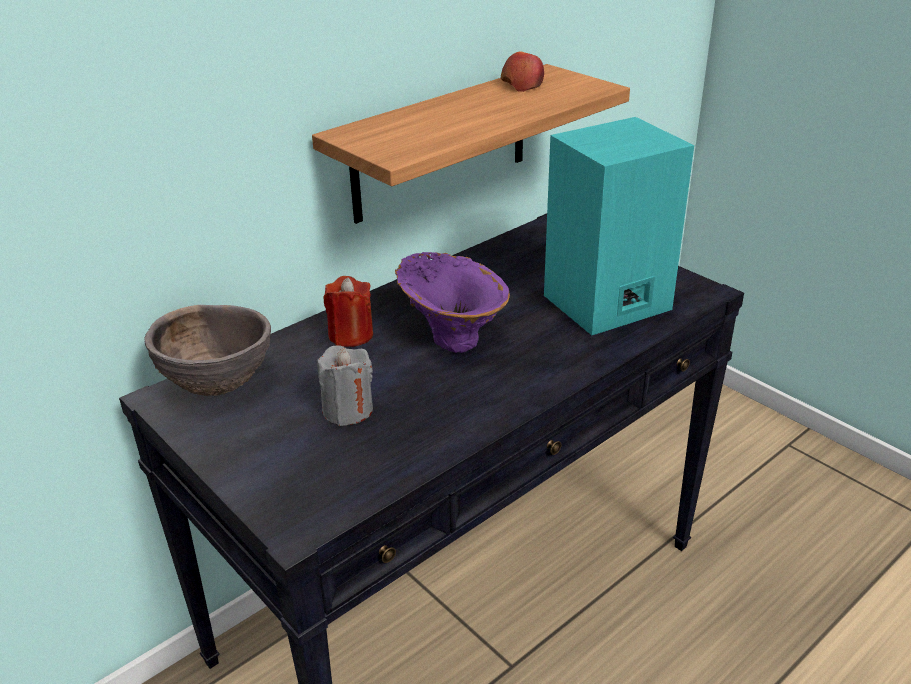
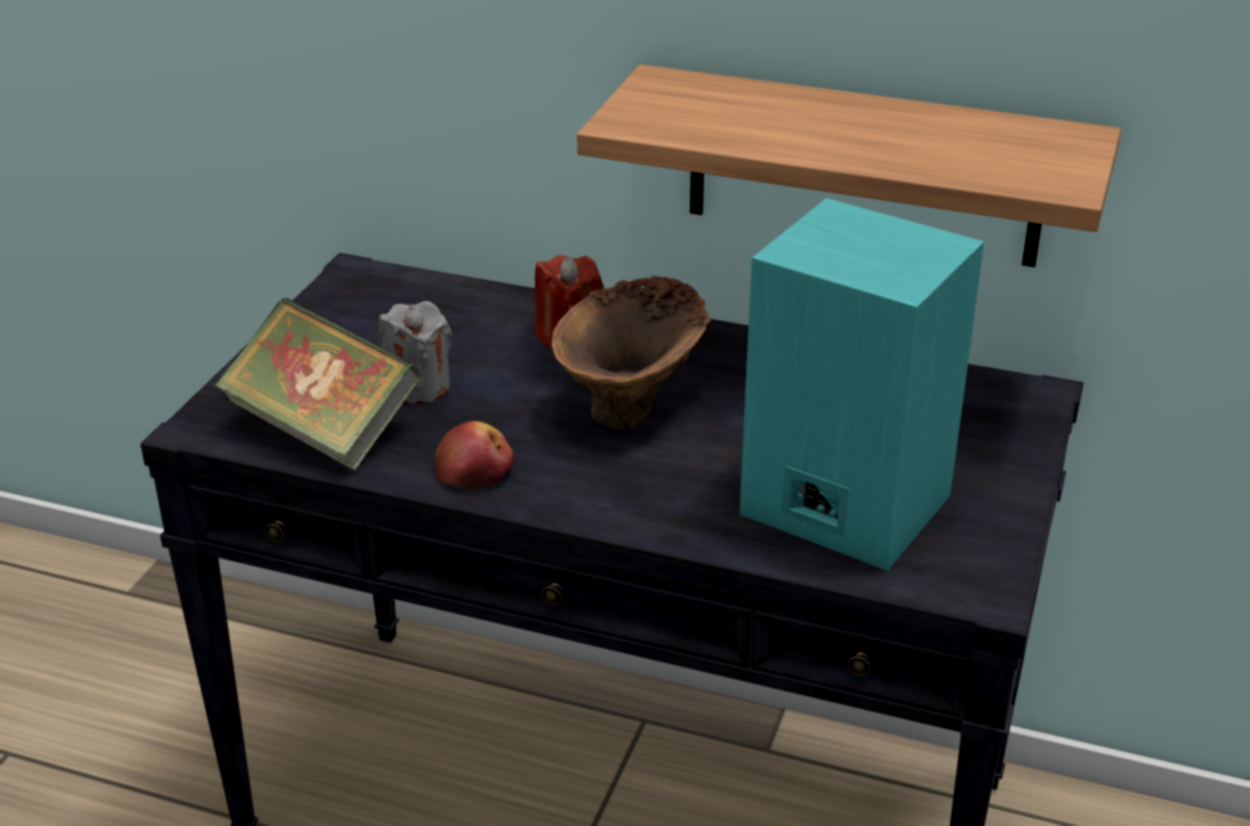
camera: 60 degrees right, 0 degrees up
(219, 387) = (398, 296): brown bowl -> none
(360, 466) = (323, 429): none -> book
(452, 335) = (634, 404): purple vase -> brown vase
(521, 84) = (991, 131): apple -> apple (476, 471)

